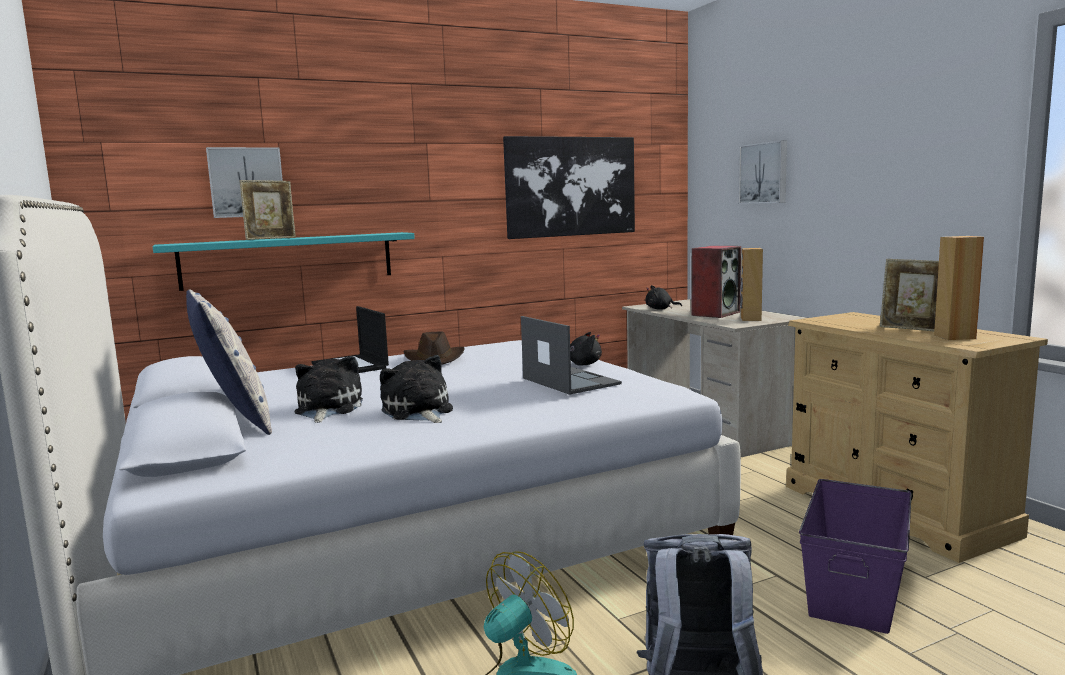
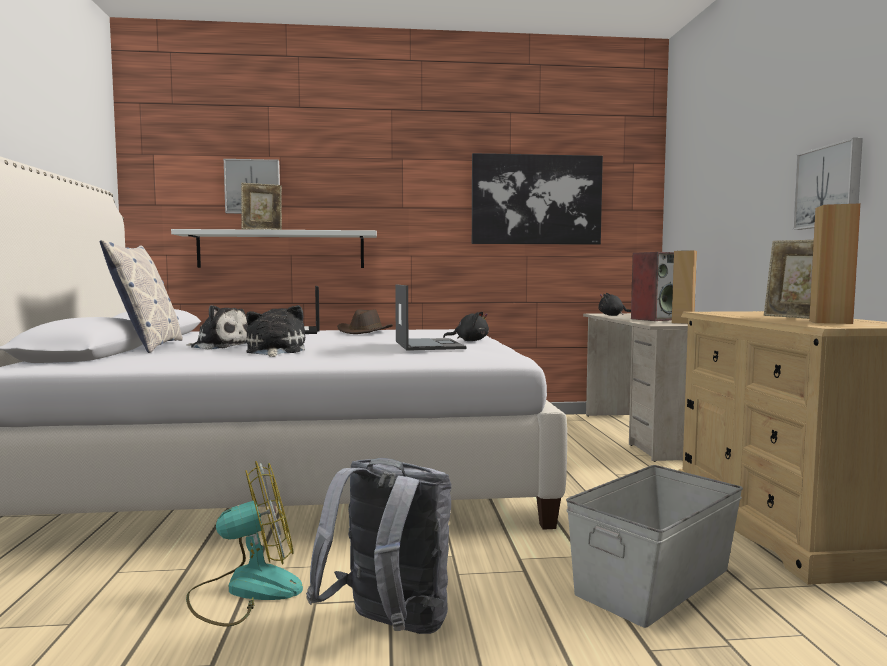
camera: 20 degrees right, 5 degrees down
(289, 260) = (281, 250): turquoise shelf -> white shelf
(327, 409) = (220, 346): plush toy -> plush toy turned 90 degrees clockwise
(764, 173) = (718, 181): picture -> picture (829, 186)
(855, 587) = (655, 581): purple storage box -> grey storage box

